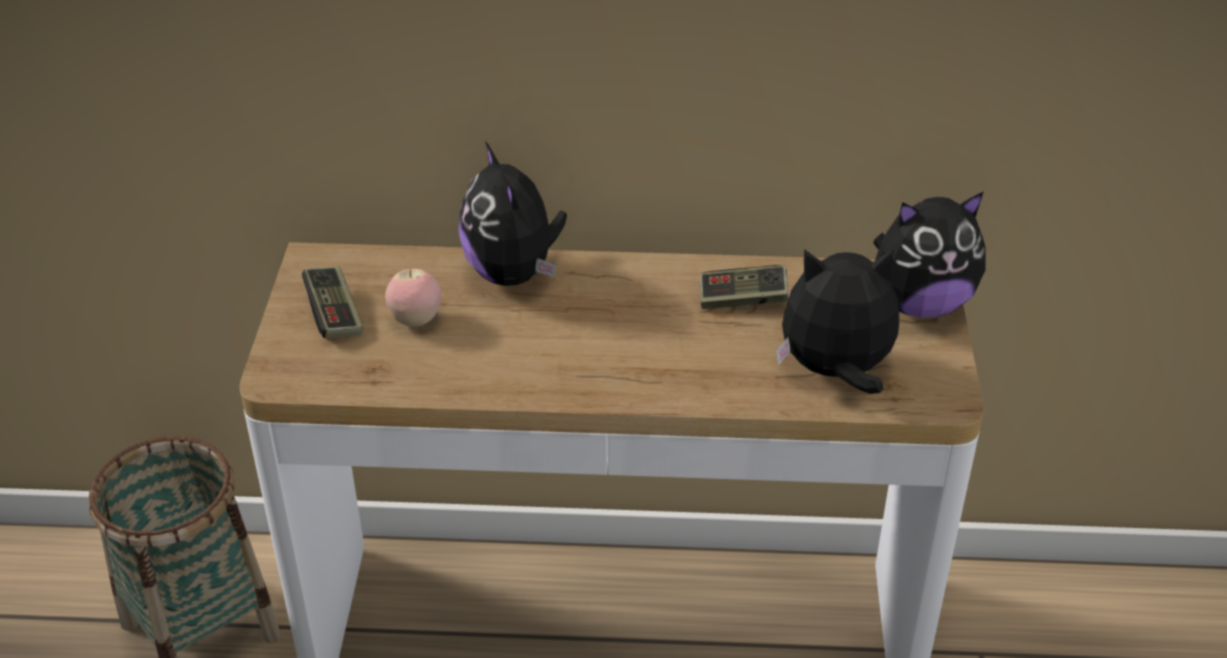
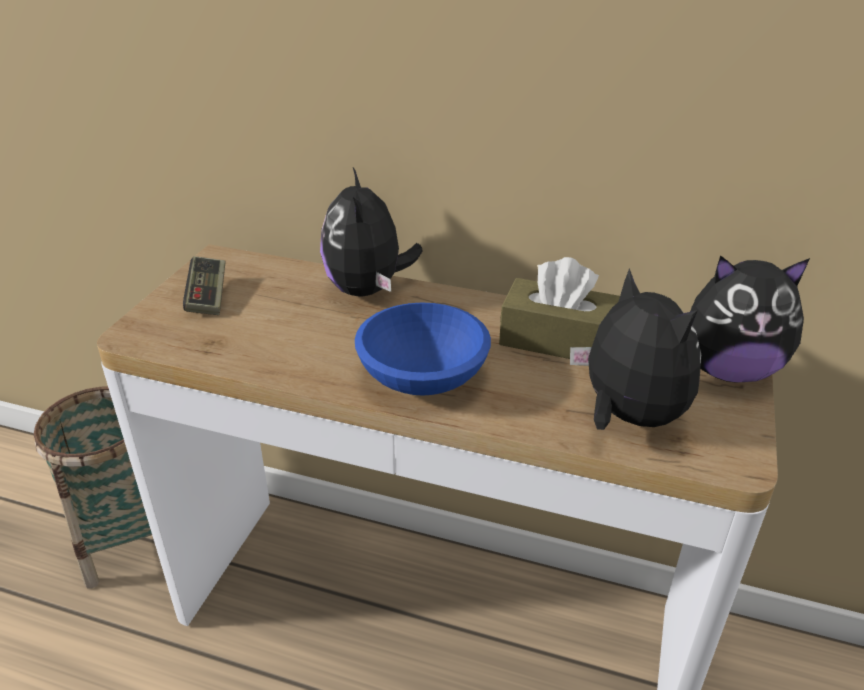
camera: 15 degrees right, 5 degrees down
(416, 320) = (269, 311): apple -> none
(618, 368) = (420, 377): none -> blue bowl
(742, 300) = (557, 340): game controller -> brown tissue box
(835, 372) = (627, 416): plush toy -> plush toy turned 45 degrees clockwise

